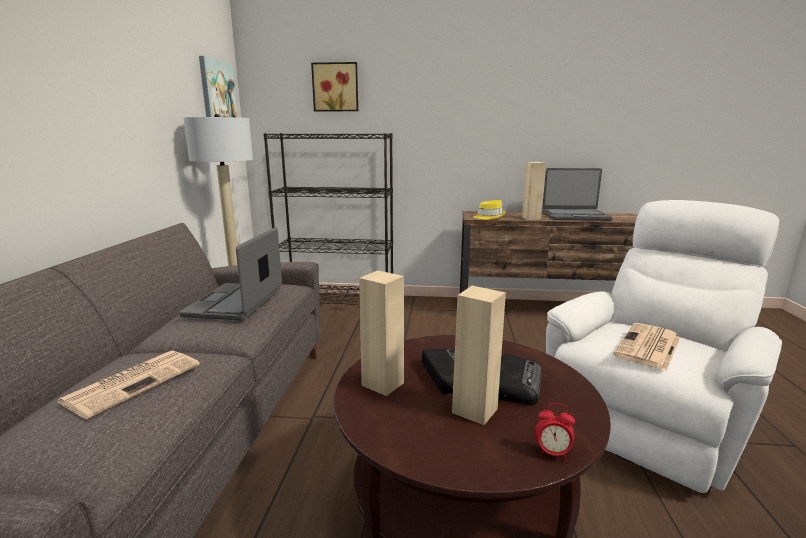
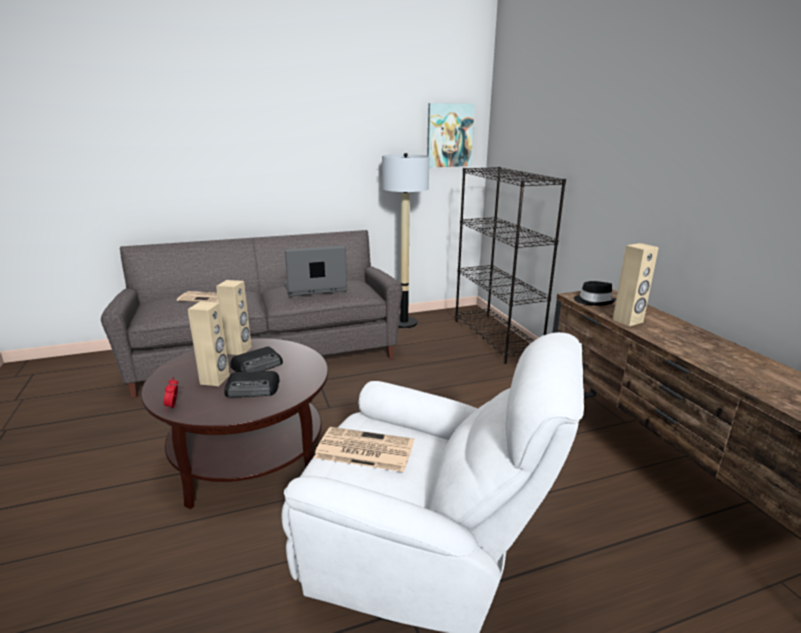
camera: 65 degrees right, 5 degrees up
(335, 87) = (539, 124): picture -> none
(489, 216) = (594, 301): yellow hat -> black hat
(575, 216) = (698, 344): laptop -> none

